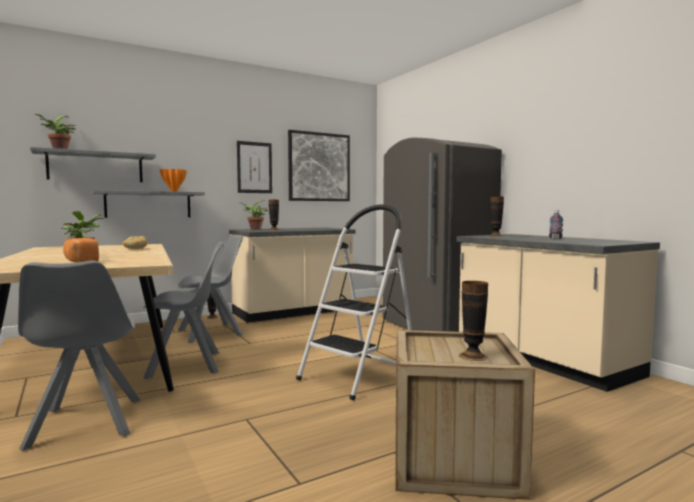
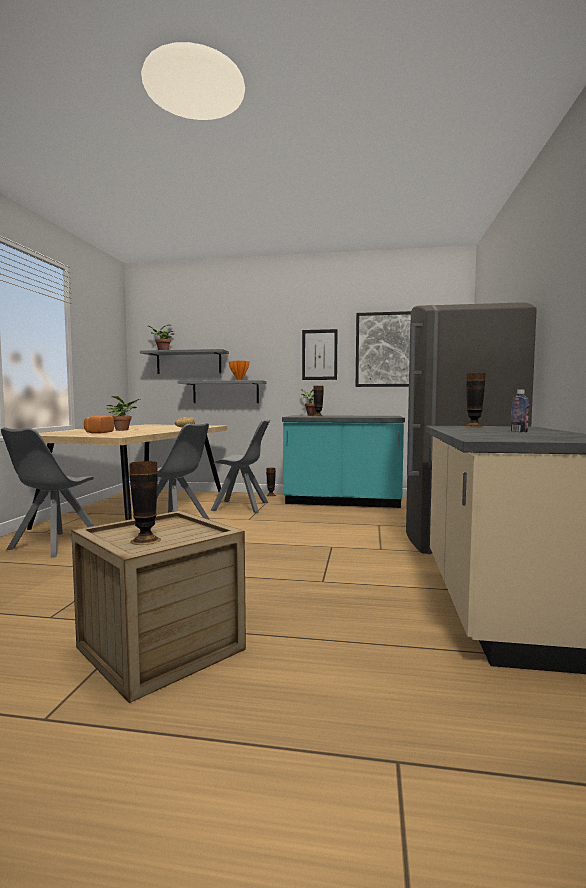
camera: 40 degrees right, 0 degrees up
(293, 312) = (343, 502): beige counter -> turquoise counter
(362, 374) = (267, 563): step ladder -> none

